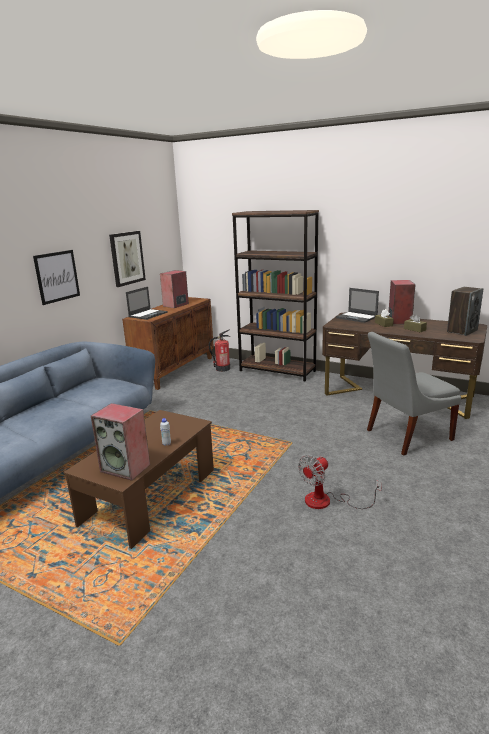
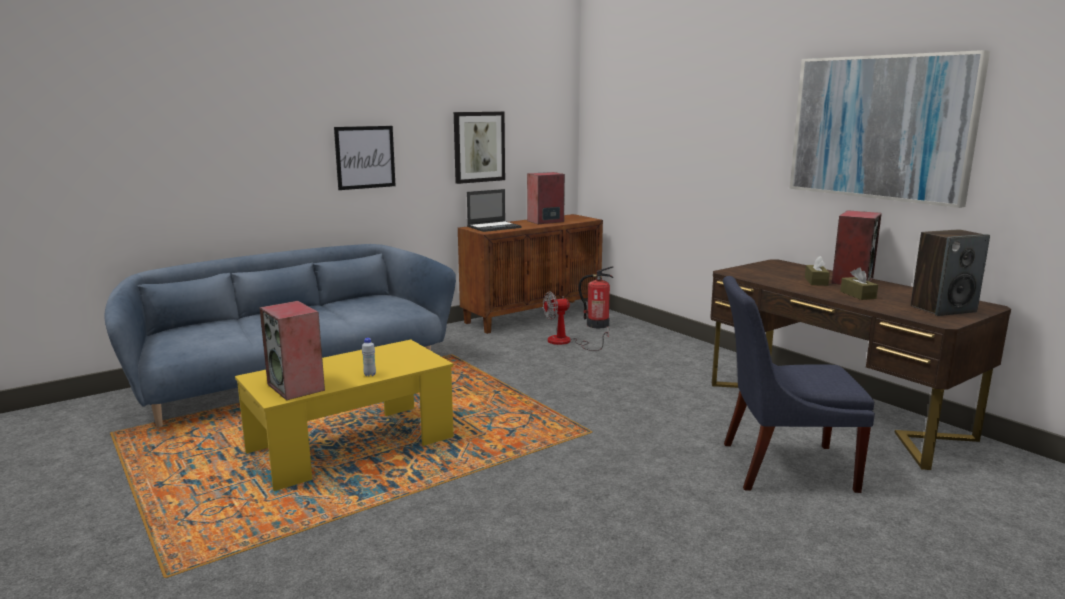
camera: 25 degrees right, 5 degrees down
(150, 496) = (352, 445): brown coffee table -> yellow coffee table
(277, 371) = (673, 341): brown bookcase -> none
(327, 501) = (558, 514): fan -> fan (566, 342)
(357, 317) = (787, 268): laptop -> none
(405, 230) = (881, 127): none -> picture
(405, 435) = (780, 466): grey chair -> blue chair

